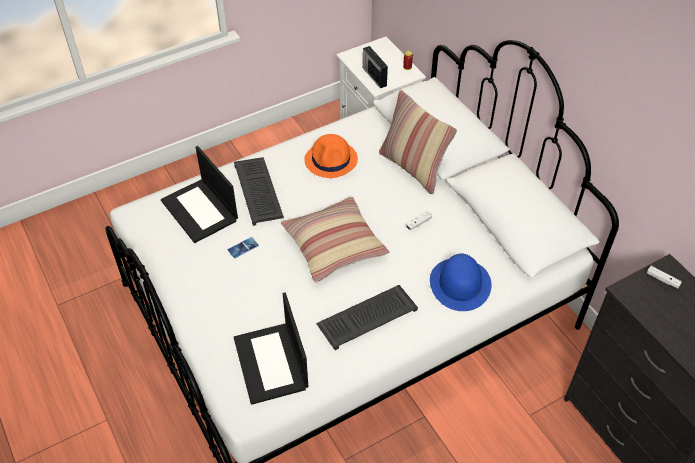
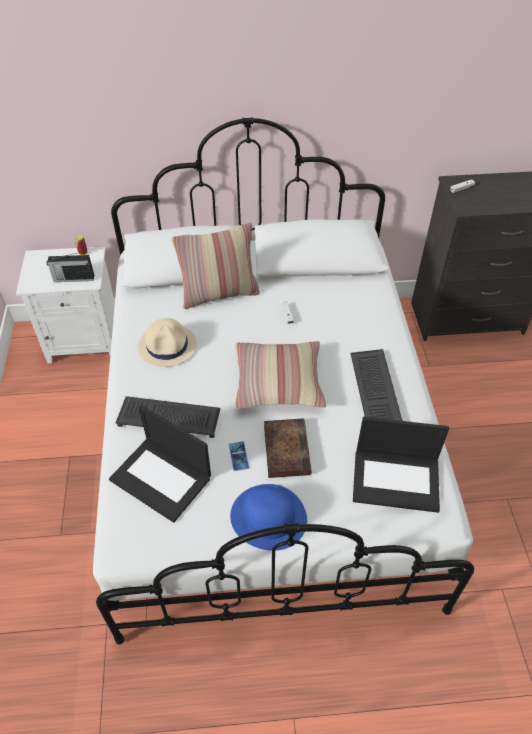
camera: 65 degrees left, 0 degrees up
(200, 210) = (162, 478): laptop -> laptop turned 45 degrees clockwise
(265, 275) = (285, 448): none -> book
(331, 160) = (167, 345): orange hat -> beige hat
(460, 284) = (367, 315): blue hat -> blue hat (269, 517)

